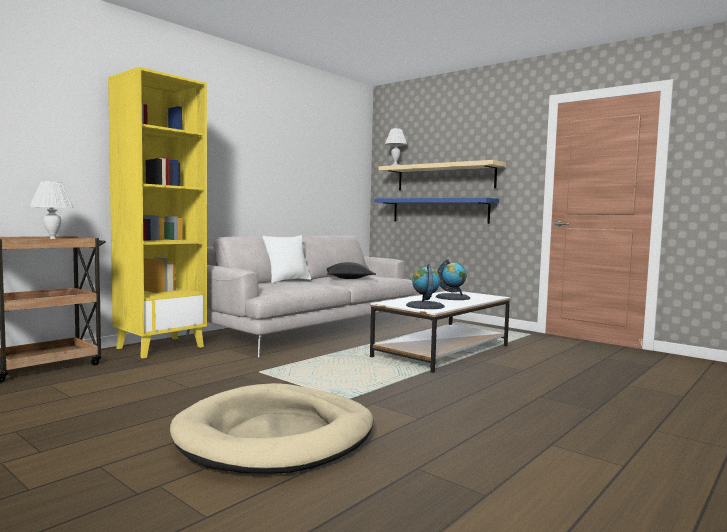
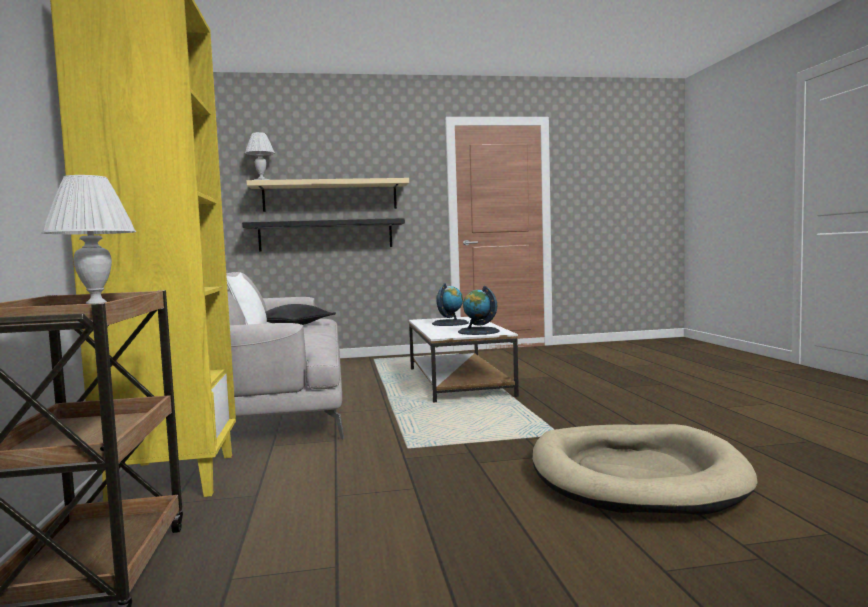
camera: 50 degrees left, 0 degrees up
(439, 210) = (326, 235): blue shelf -> black shelf

